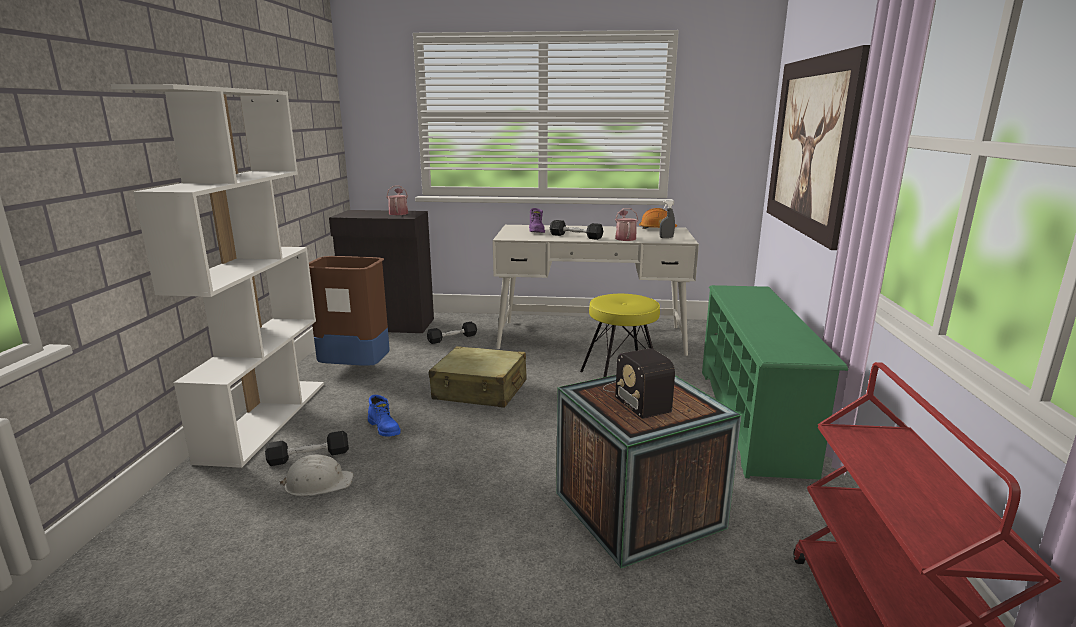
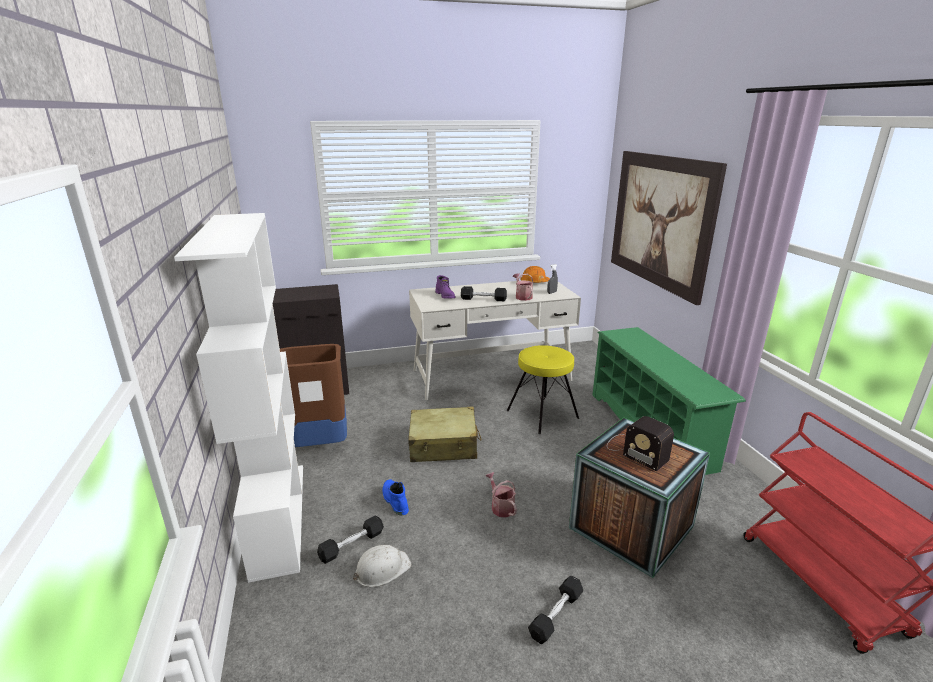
camera: 20 degrees left, 5 degrees up
(385, 428) = (394, 500): blue boot -> blue boot turned 150 degrees counterclockwise
(398, 213) = (315, 290): watering can -> watering can (501, 506)
(452, 338) = (380, 395): black dumbbell -> black dumbbell (556, 615)

